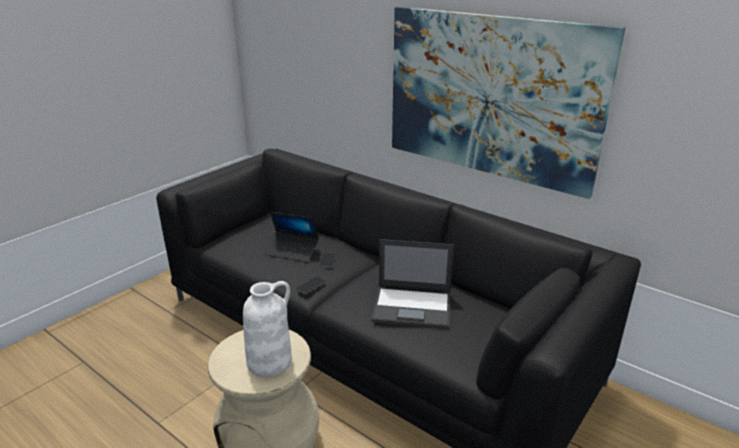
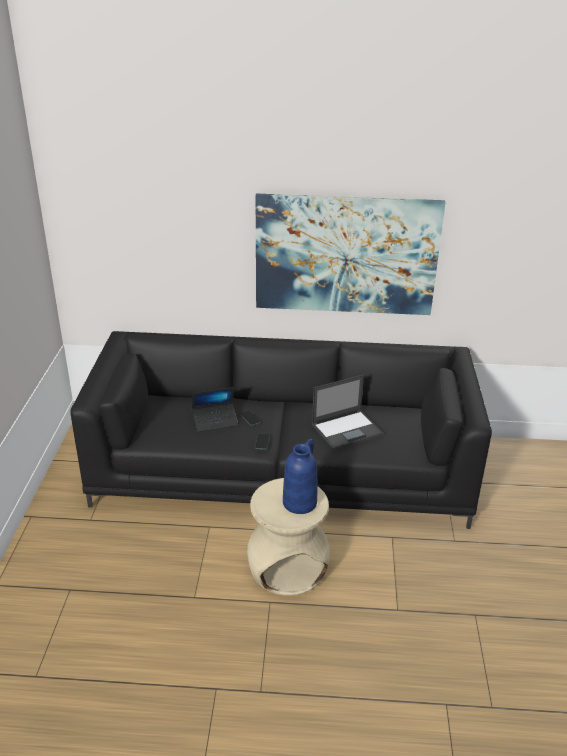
camera: 35 degrees left, 5 degrees up
(270, 361) = (299, 502): white vase -> blue vase

